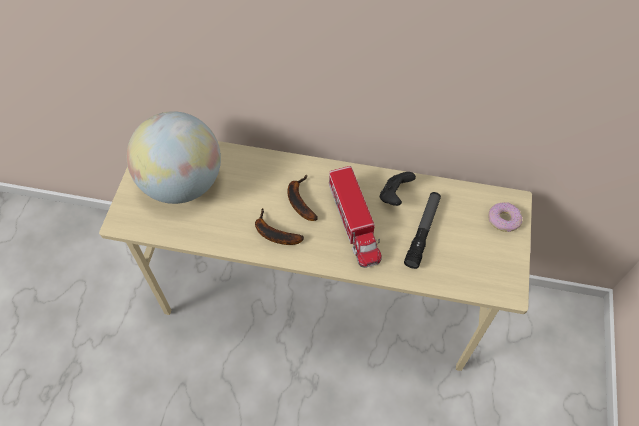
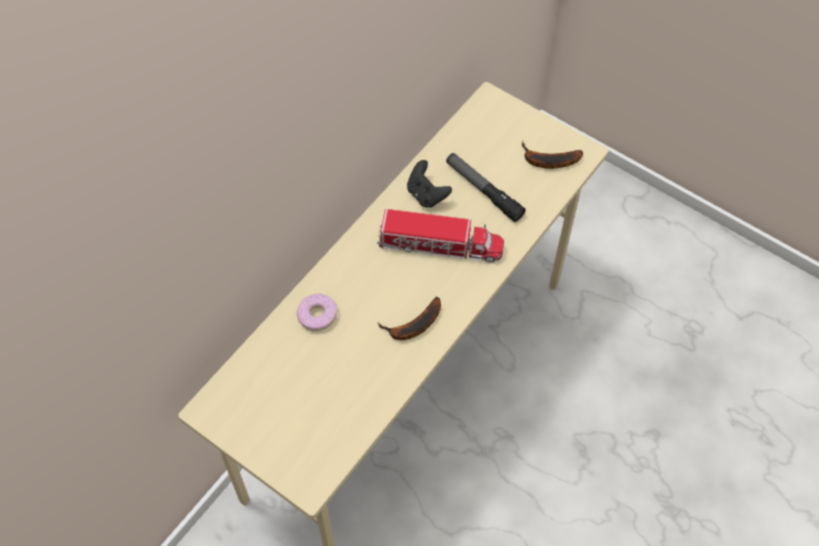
camera: 65 degrees left, 0 degrees up
(182, 183) = (290, 396): globe -> none
(299, 200) = (383, 285): banana -> banana (547, 161)
(503, 219) = (504, 118): donut -> donut (317, 315)

